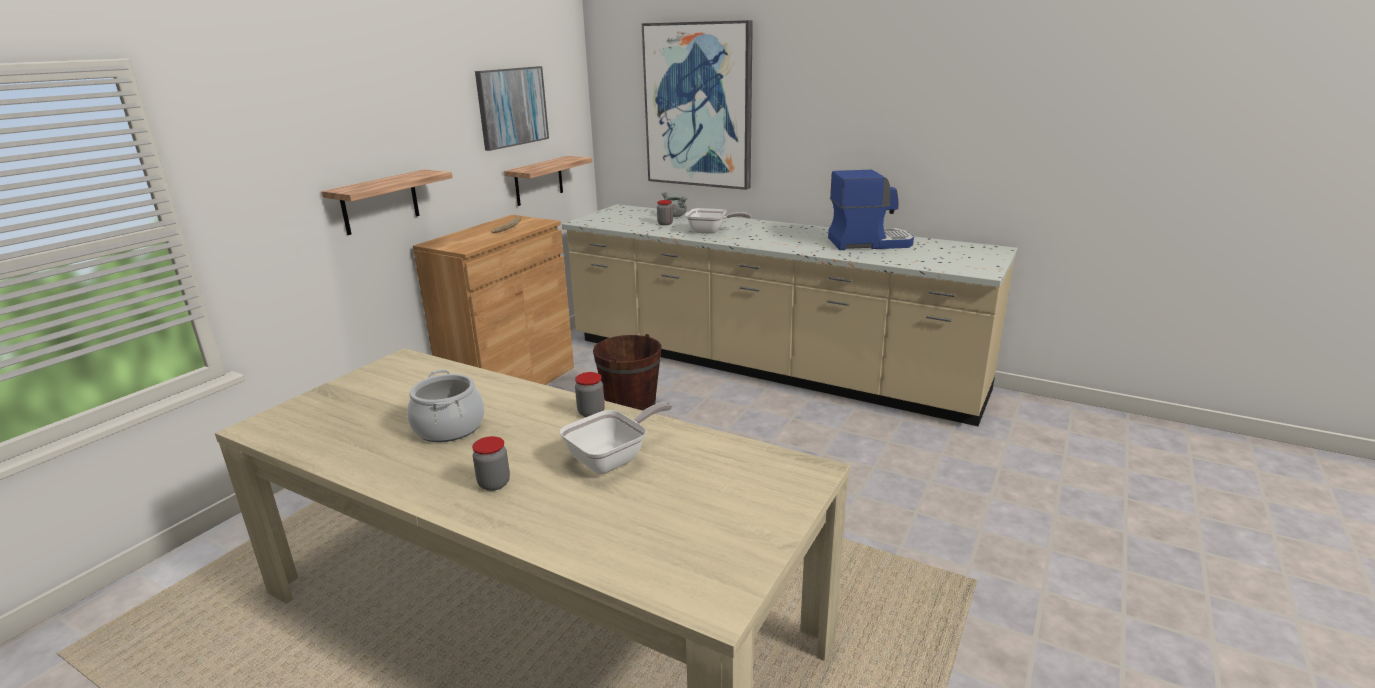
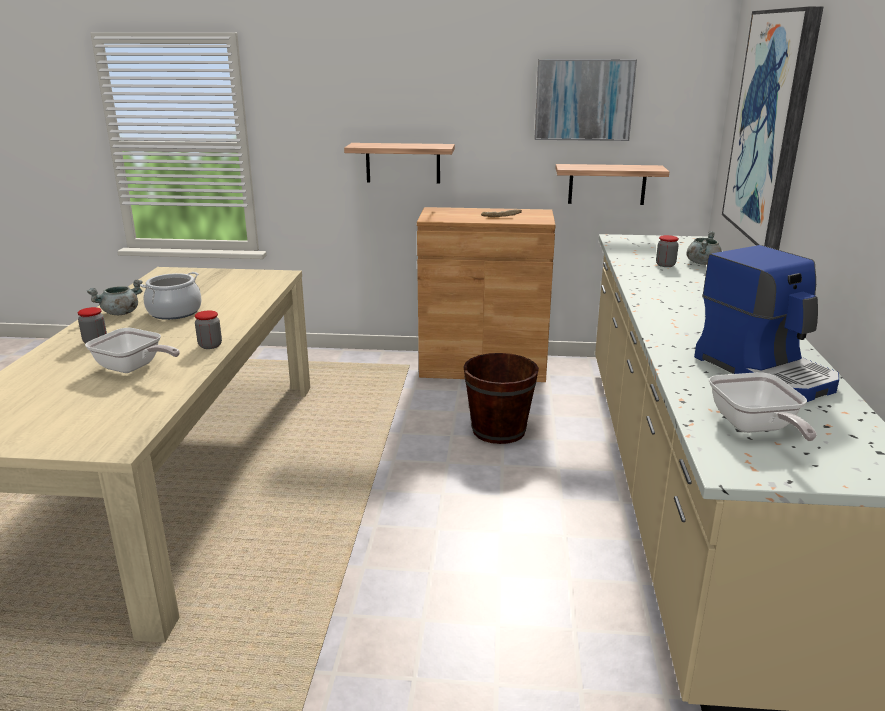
camera: 65 degrees right, 0 degrees up
(399, 465) = (120, 313): none -> grey cooking pot
(711, 231) = (668, 287): frying pan -> frying pan (754, 428)

